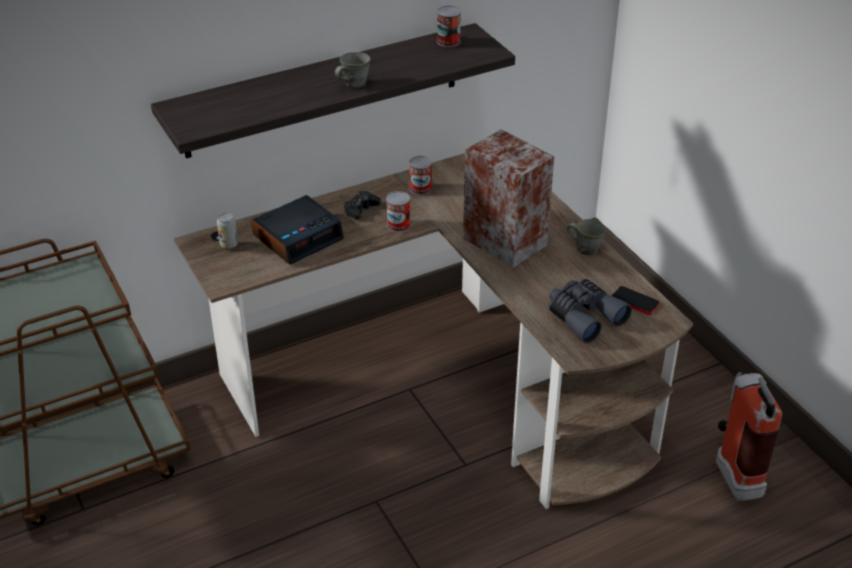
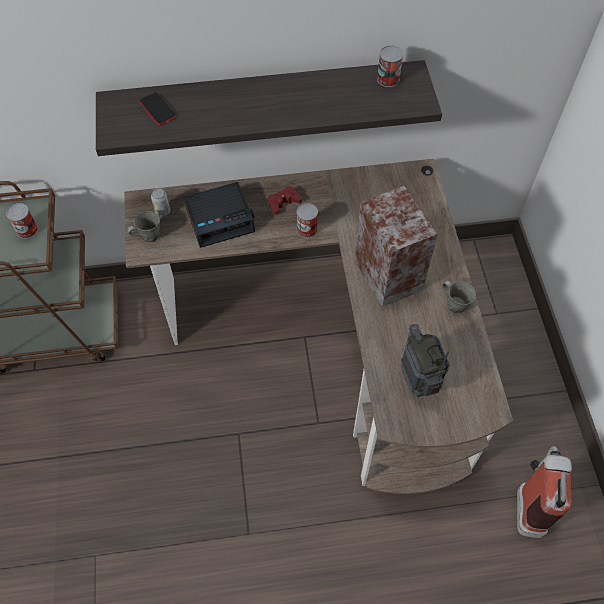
camera: 20 degrees right, 20 degrees up
(354, 84) = (276, 114): grey mug -> grey mug (148, 235)
(361, 209) = (283, 202): black game controller -> red game controller
(420, 188) = (342, 193): can -> can (27, 230)
(584, 316) = (419, 382): grey binoculars -> radio
(635, 301) = (472, 378): phone -> phone (158, 109)

